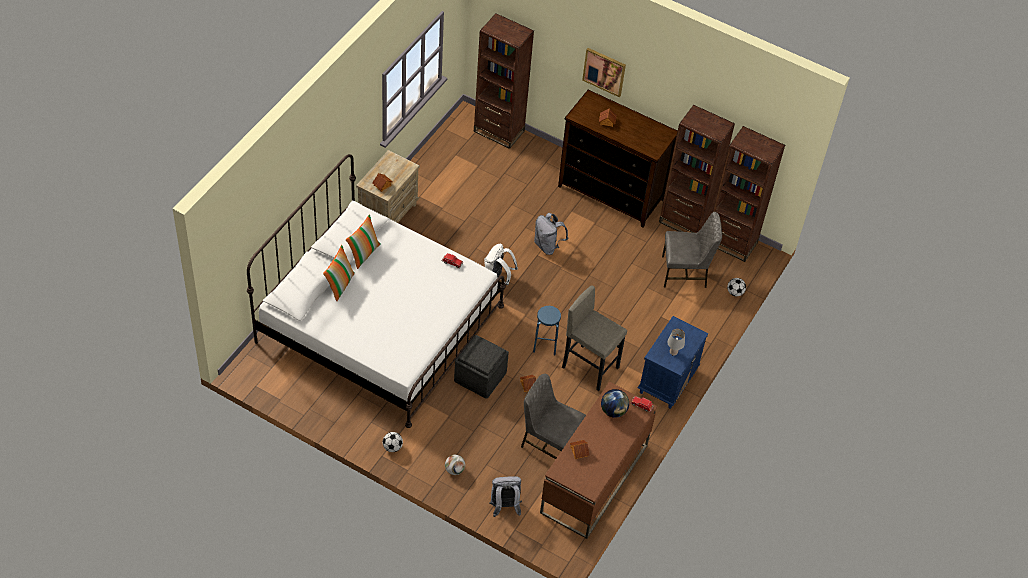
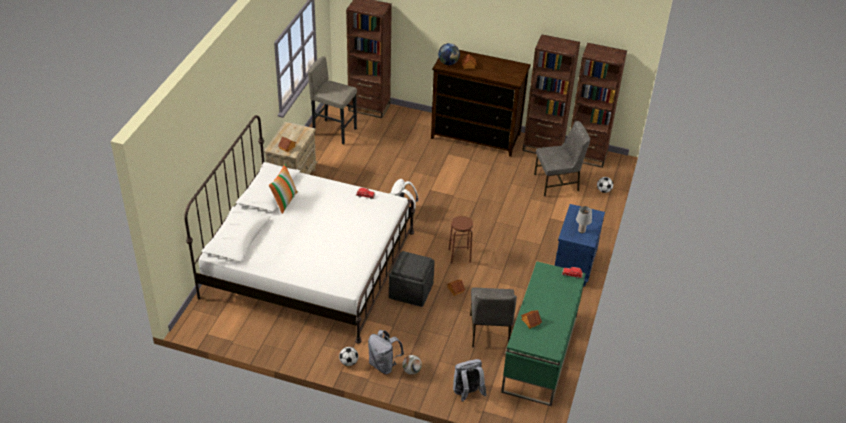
camera: 10 degrees left, 10 degrees down
(340, 284) = (269, 228): pillow -> none
(545, 345) = (459, 256): blue stool -> brown stool
(547, 246) = (436, 182): grey backpack -> grey backpack (383, 365)
(549, 442) = (490, 332): grey chair -> grey chair turned 105 degrees counterclockwise
(590, 367) = (504, 266): grey stool -> grey stool (334, 131)
(594, 479) = (539, 355): brown desk -> green desk
(604, 71) = (457, 26): picture -> none
(613, 411) = (549, 283): globe -> globe (448, 63)

